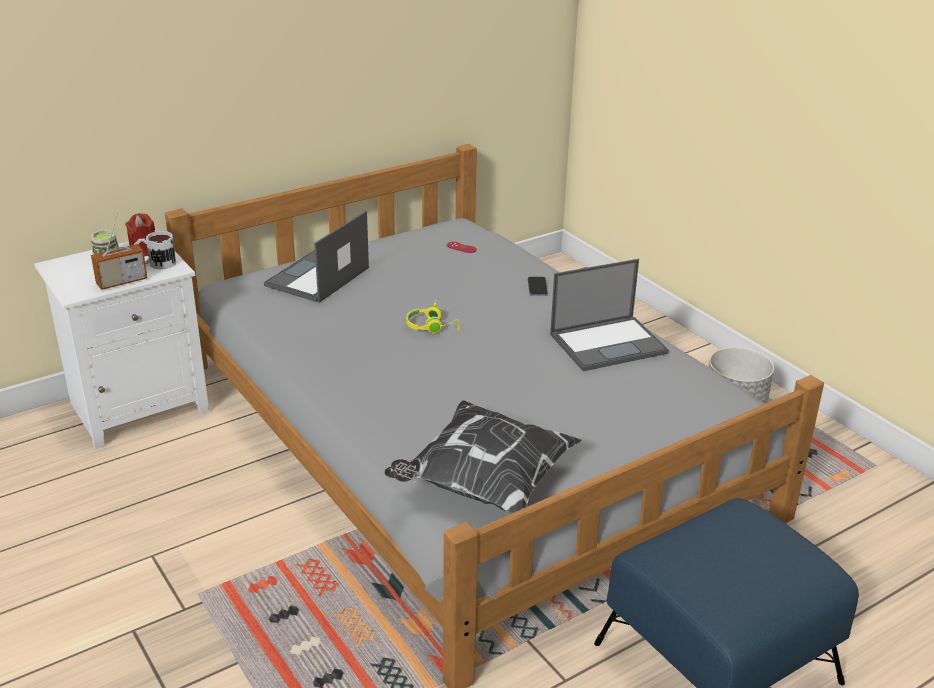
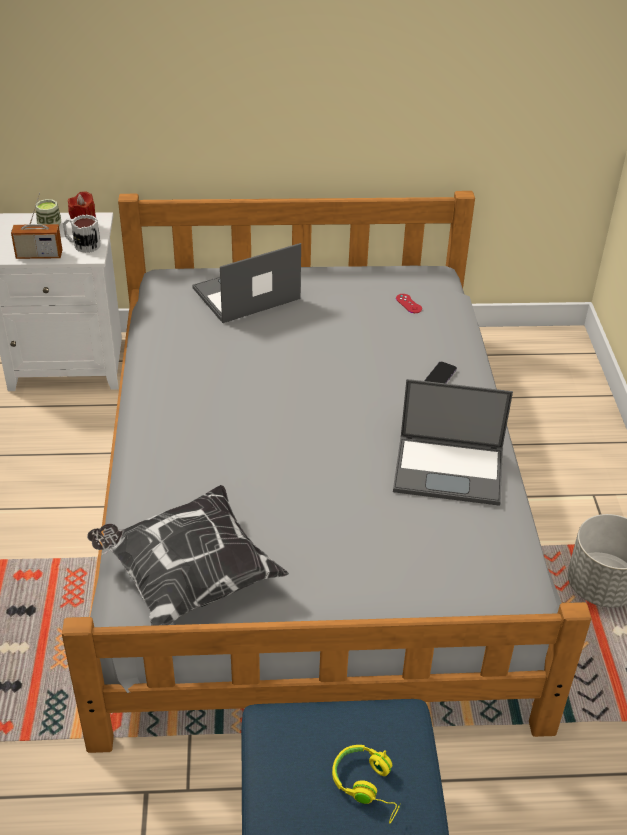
camera: 30 degrees right, 10 degrees up
(432, 327) = (297, 387): yellow headphones -> yellow headphones (368, 786)

